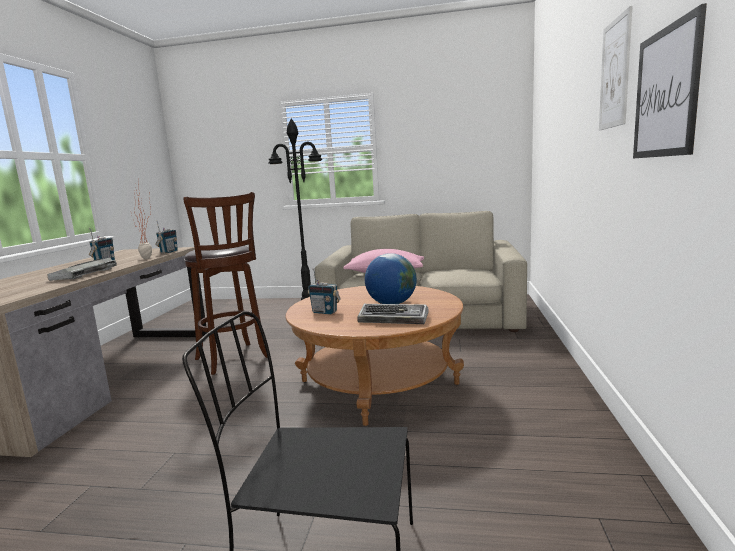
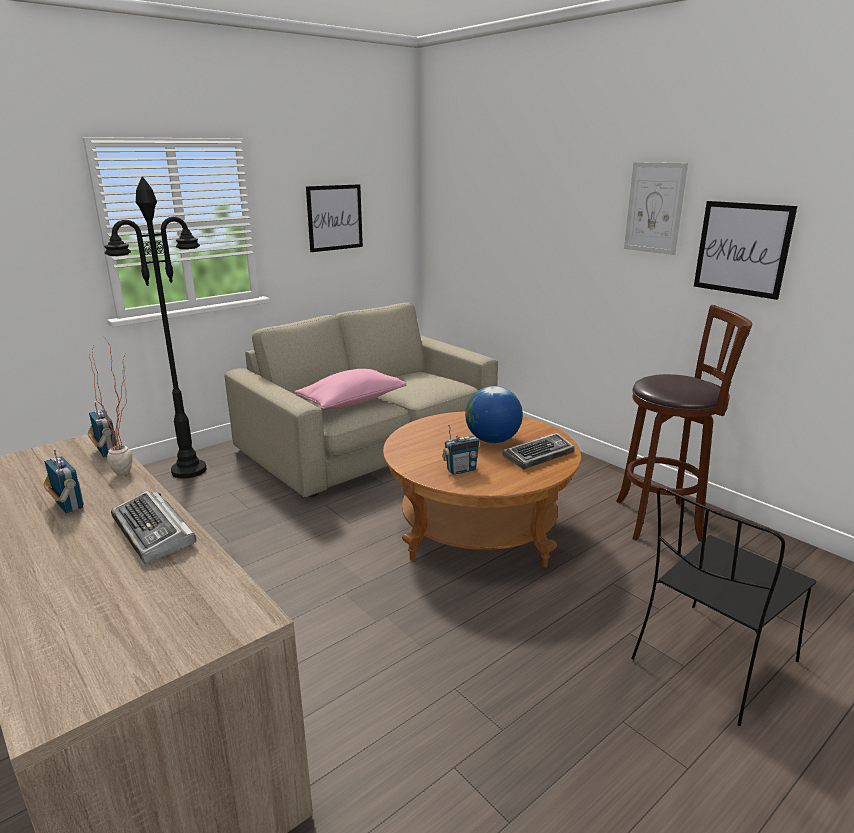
camera: 50 degrees left, 10 degrees up
(234, 359) = (267, 578): brown stool -> brown stool (663, 520)
(444, 145) = (335, 217): none -> picture

